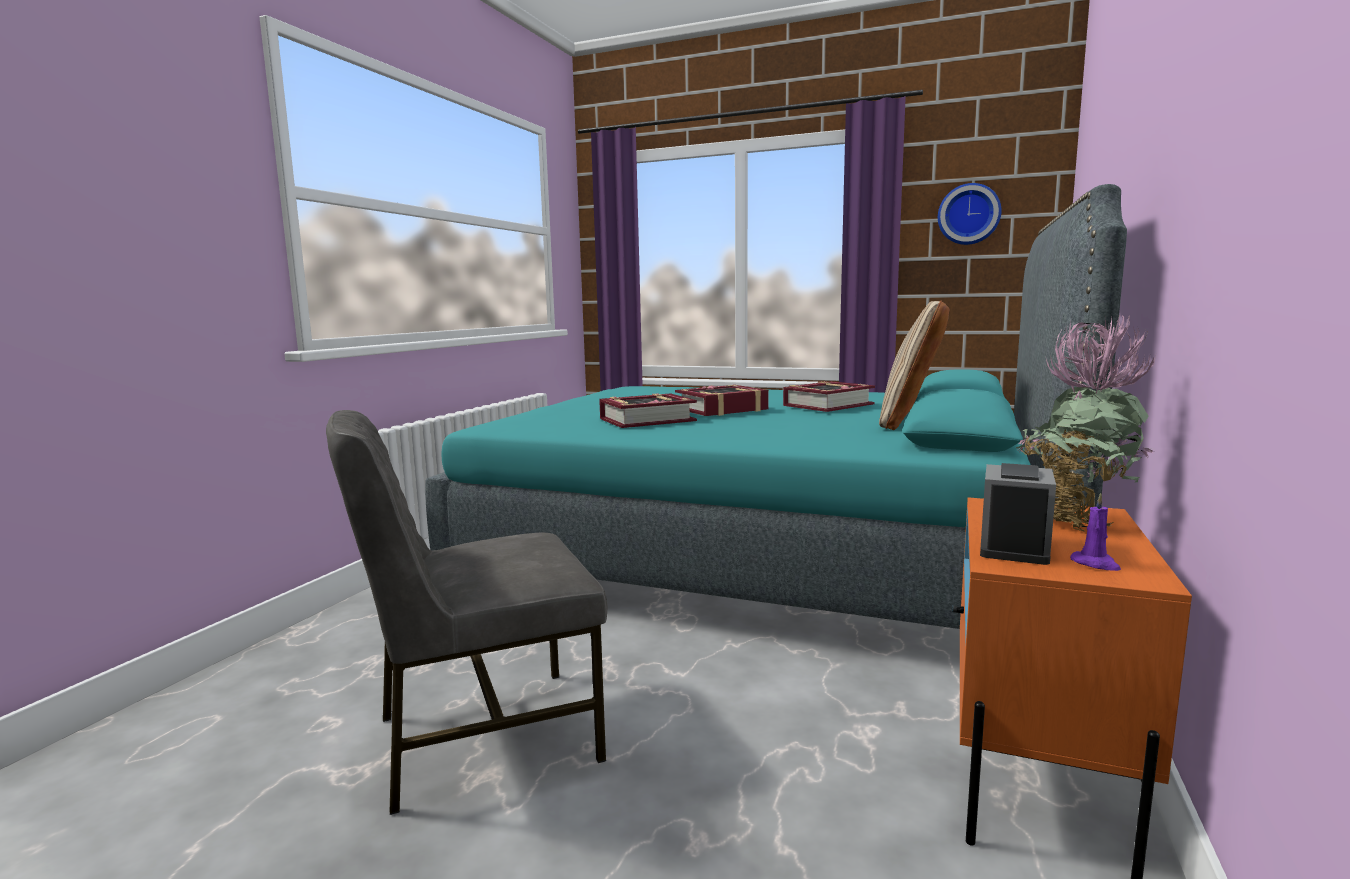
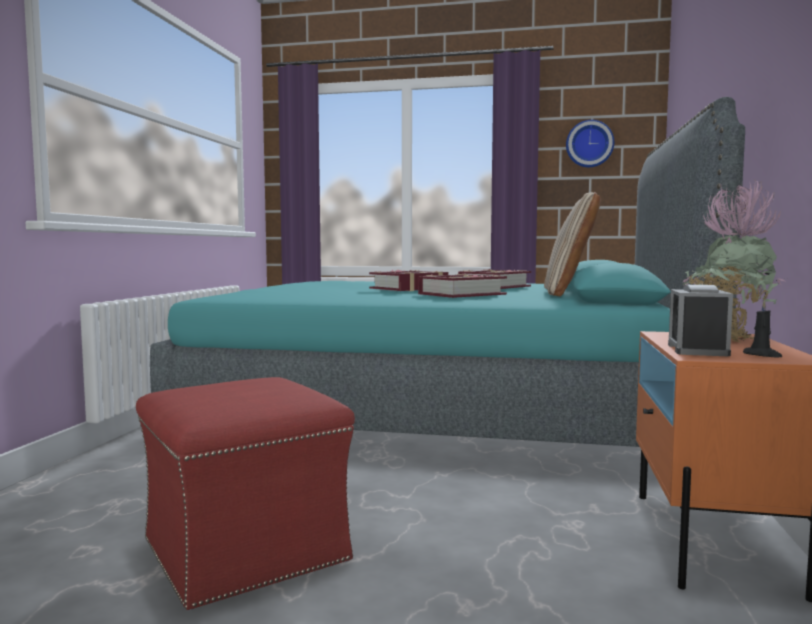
camera: 10 degrees left, 5 degrees down
(482, 736) = (244, 550): grey chair -> red ottoman
(647, 420) = (351, 293): book -> book (461, 294)
(1096, 564) = (762, 355): purple candle -> black candle

